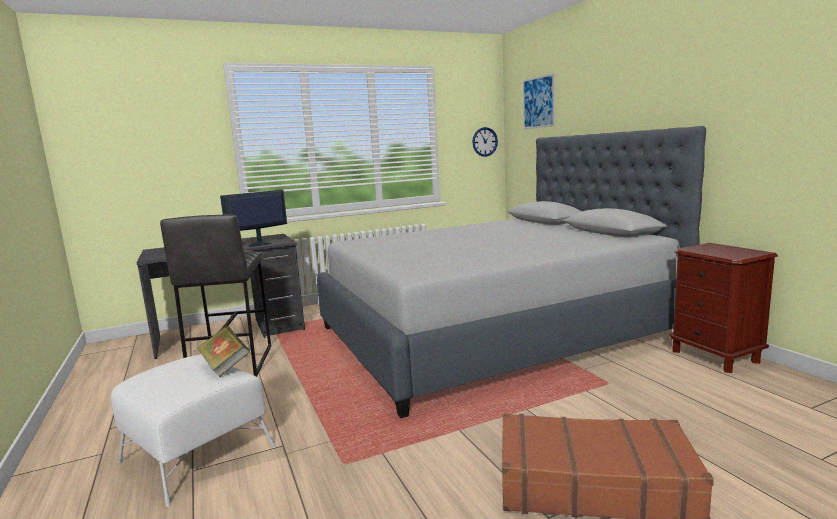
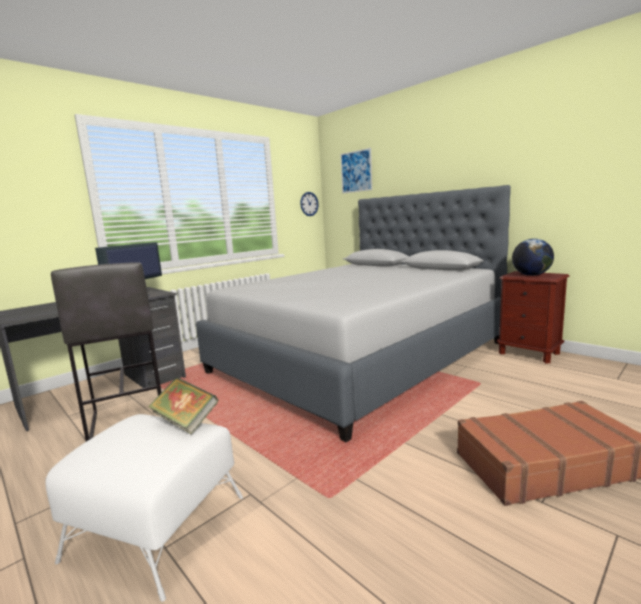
camera: 20 degrees left, 0 degrees up
(718, 251) = (531, 275): none -> globe

